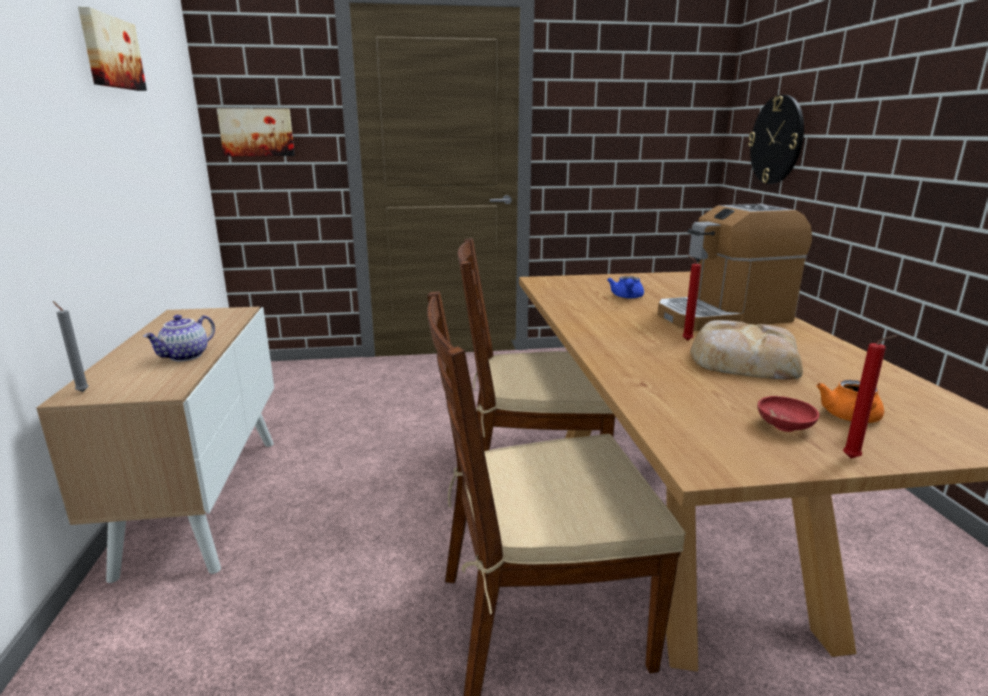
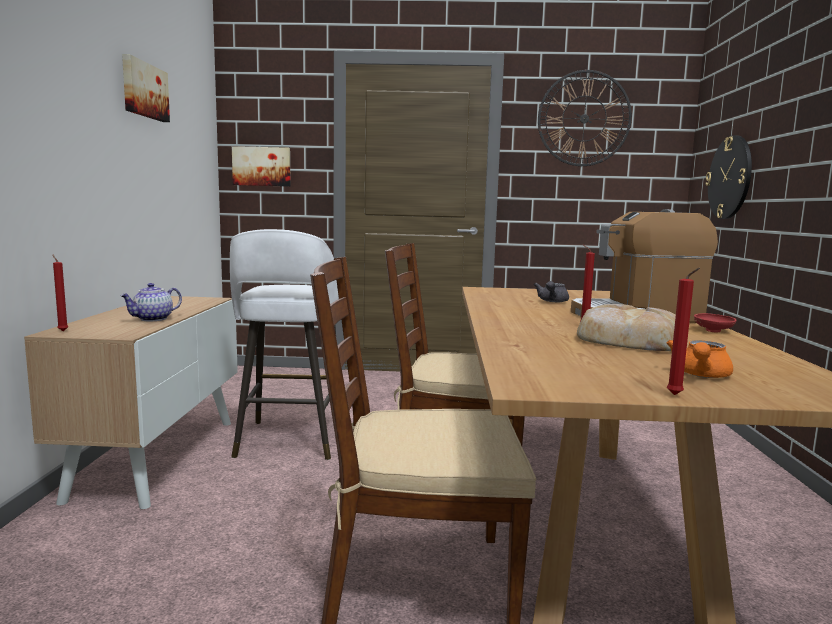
camera: 10 degrees right, 10 degrees down
(81, 391) = (62, 331): grey candle -> red candle
(347, 460) = (289, 441): none -> white stool
(621, 69) = (584, 118): none -> wall clock
(627, 297) = (552, 301): blue teapot -> grey teapot
(784, 426) = (627, 374): red bowl -> red bowl (713, 331)

